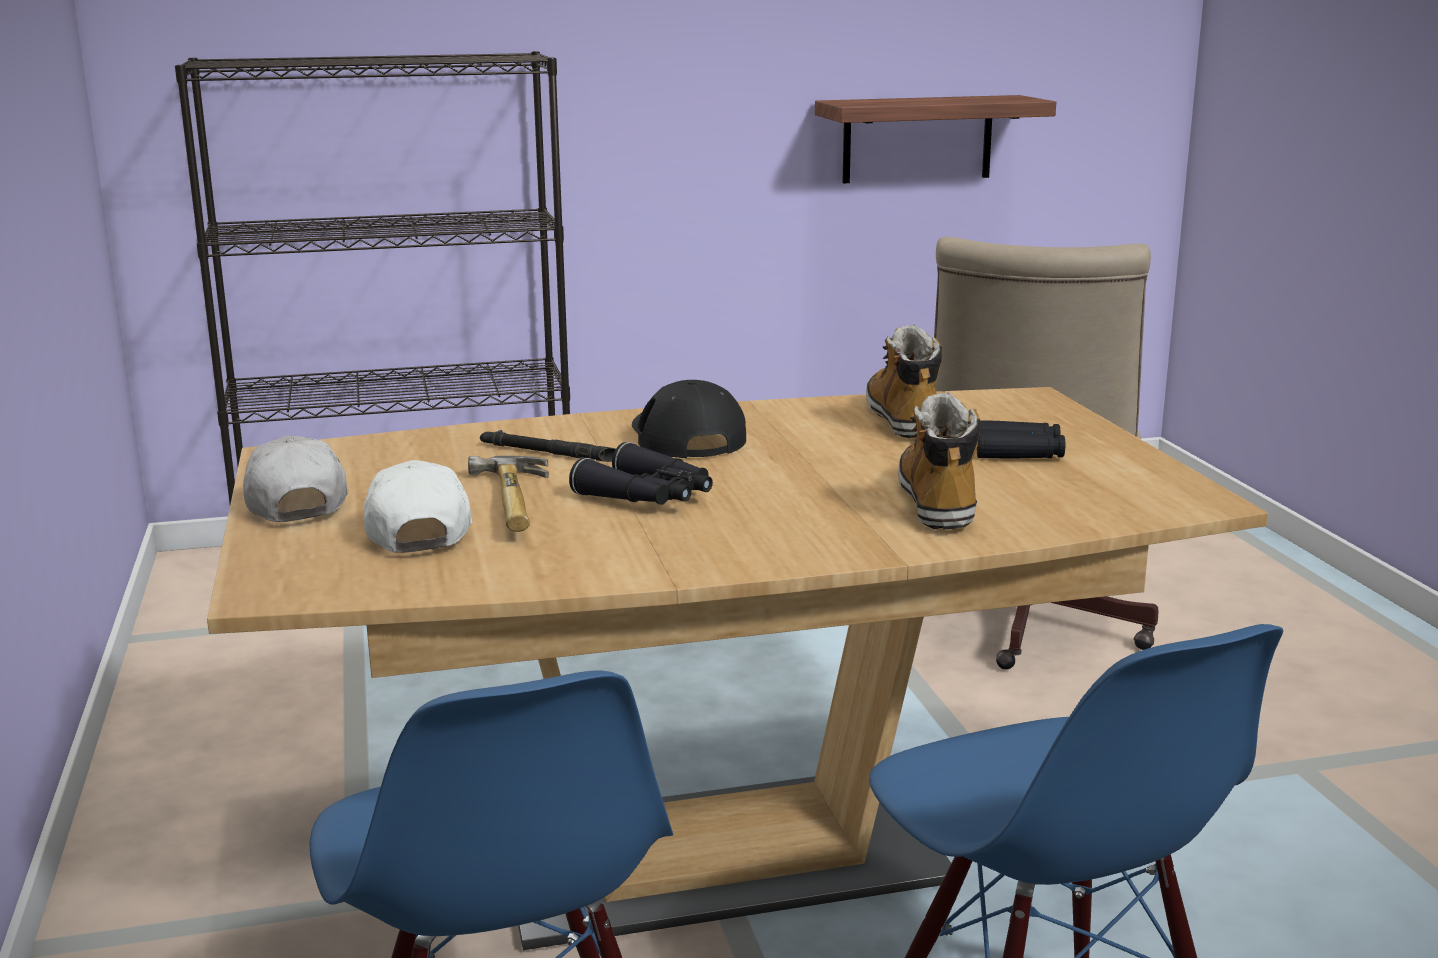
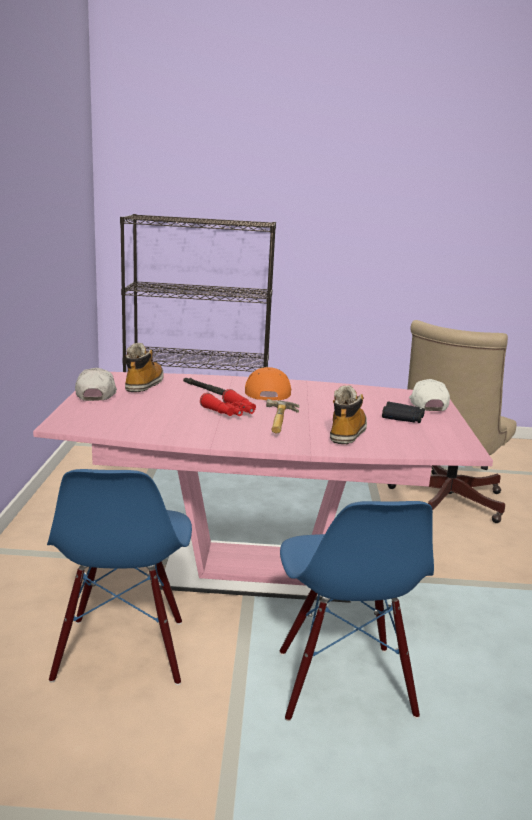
camera: 15 degrees right, 0 degrees up
(417, 531) = (131, 411): white cap -> white cap (427, 405)
(522, 503) = (179, 407): hammer -> hammer (283, 421)
(649, 497) = (231, 412): black binoculars -> red binoculars
(686, 436) = (267, 391): black cap -> orange cap
(720, 856) = (256, 571): brown dining table -> pink dining table
(904, 420) = (365, 397): boot -> boot (144, 385)
(917, 139) = (447, 275): shelf -> none

